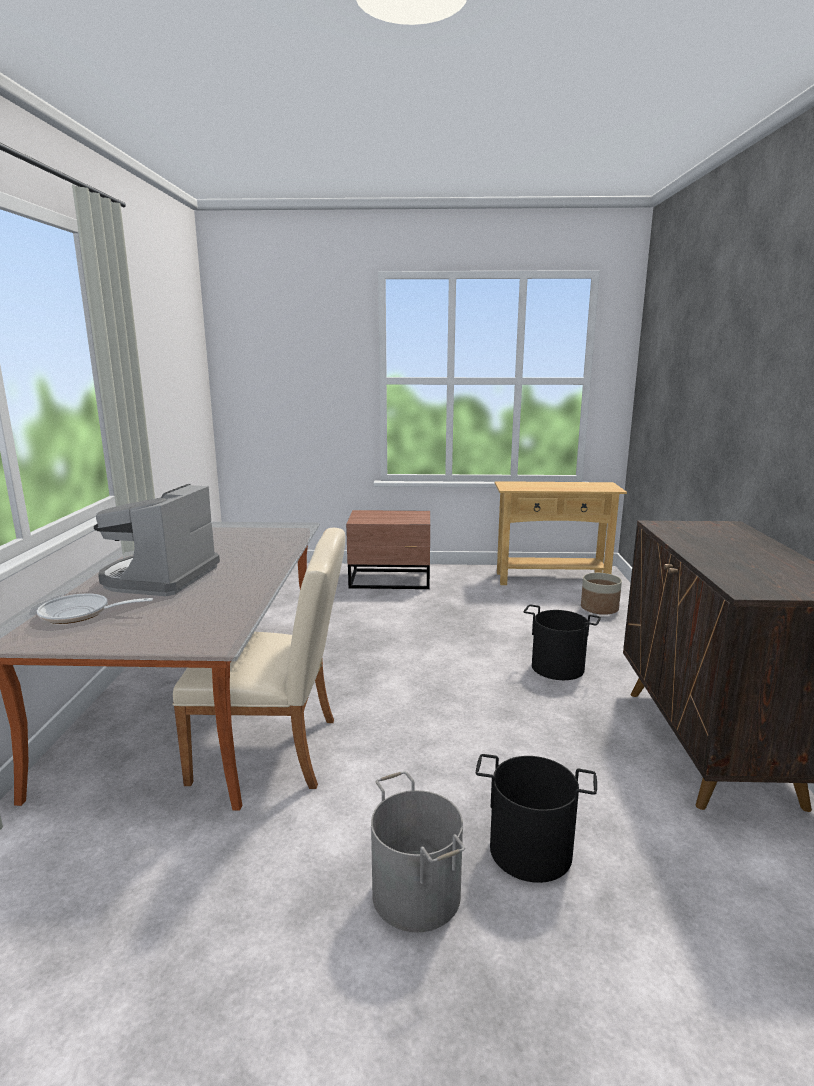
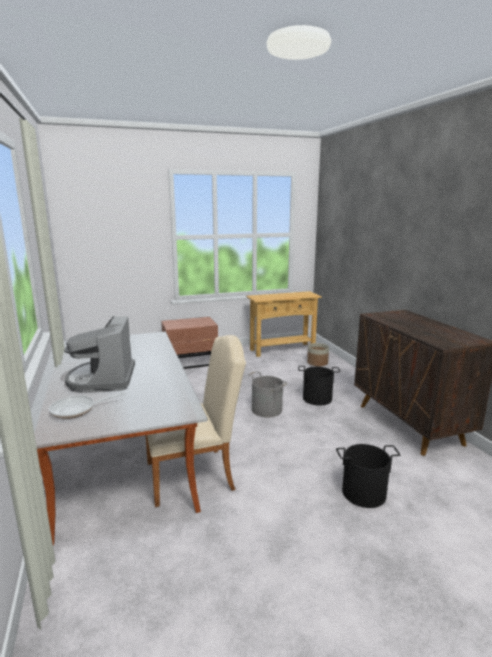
camera: 20 degrees left, 0 degrees up
(415, 894) = (325, 528): grey bucket -> grey bucket (266, 410)

